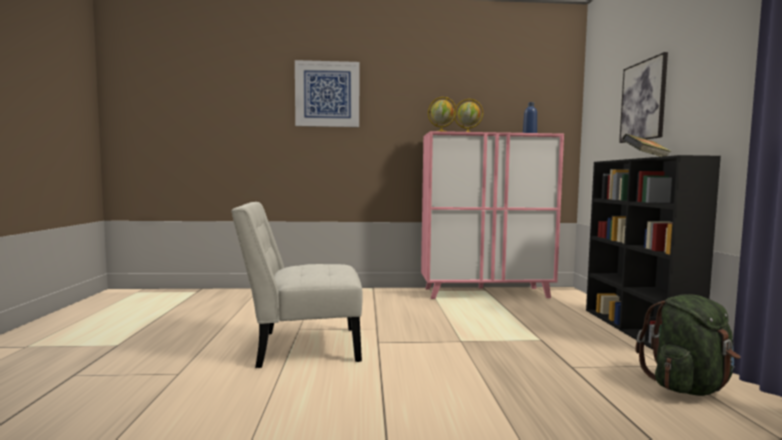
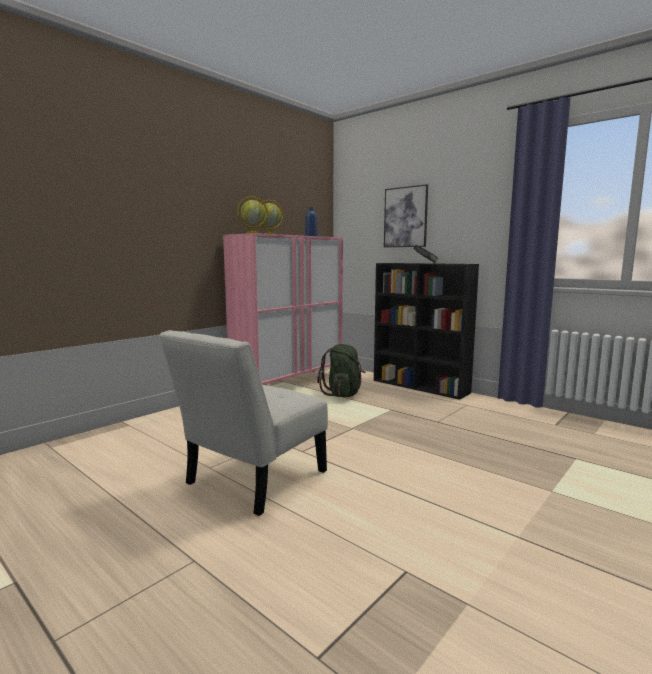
camera: 45 degrees left, 5 degrees up
(327, 94) = (116, 178): picture -> none
(688, 387) = (494, 413): green backpack -> green backpack (343, 394)

